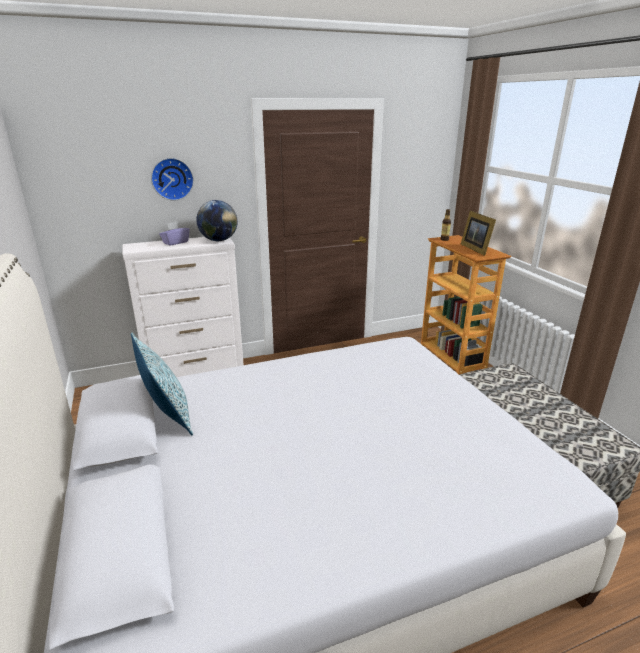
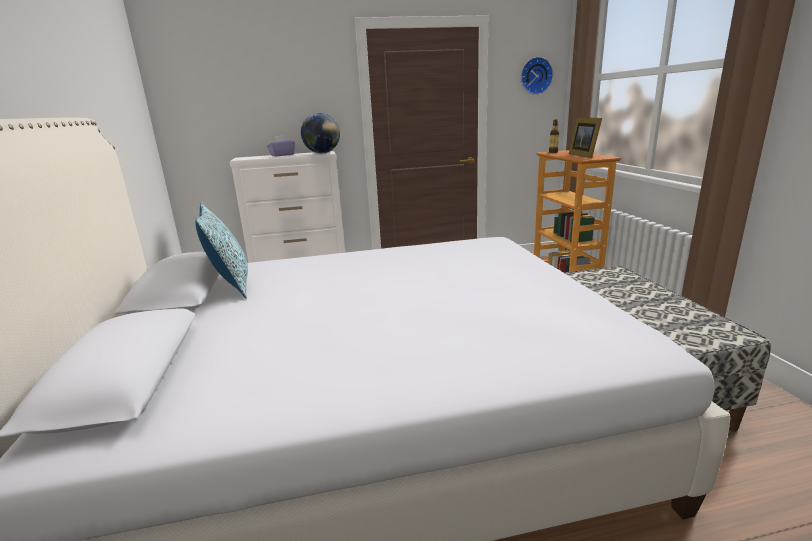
camera: 10 degrees right, 5 degrees down
(172, 179) = (281, 96): wall clock -> wall clock (535, 76)

